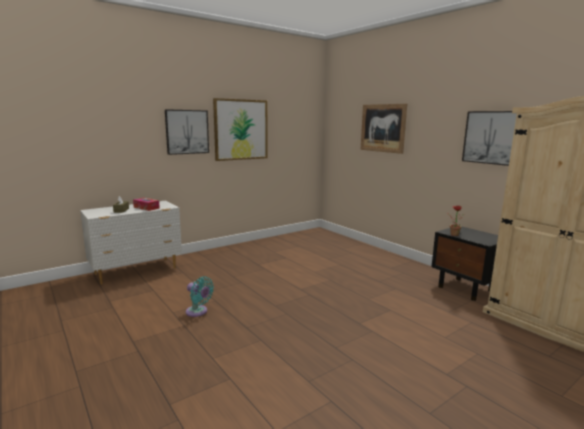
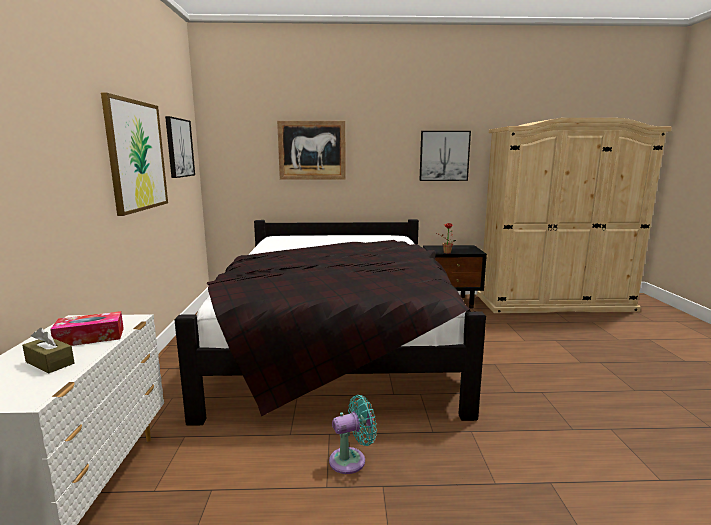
camera: 55 degrees left, 0 degrees up
(187, 132) = (76, 160): picture -> picture (179, 148)
(318, 272) = (337, 341): none -> black bed

